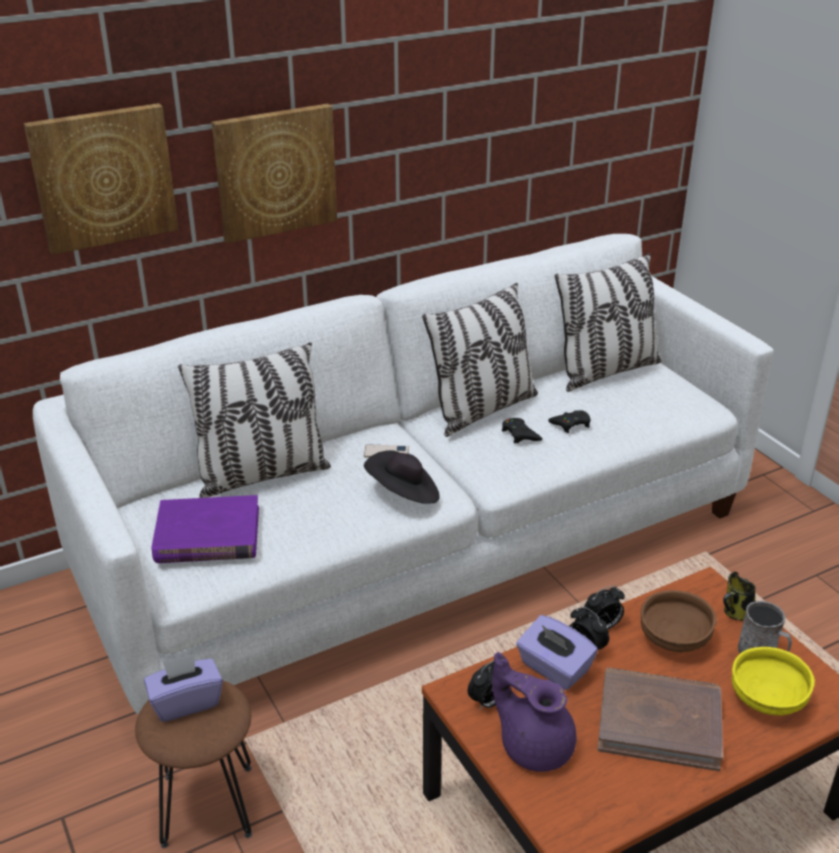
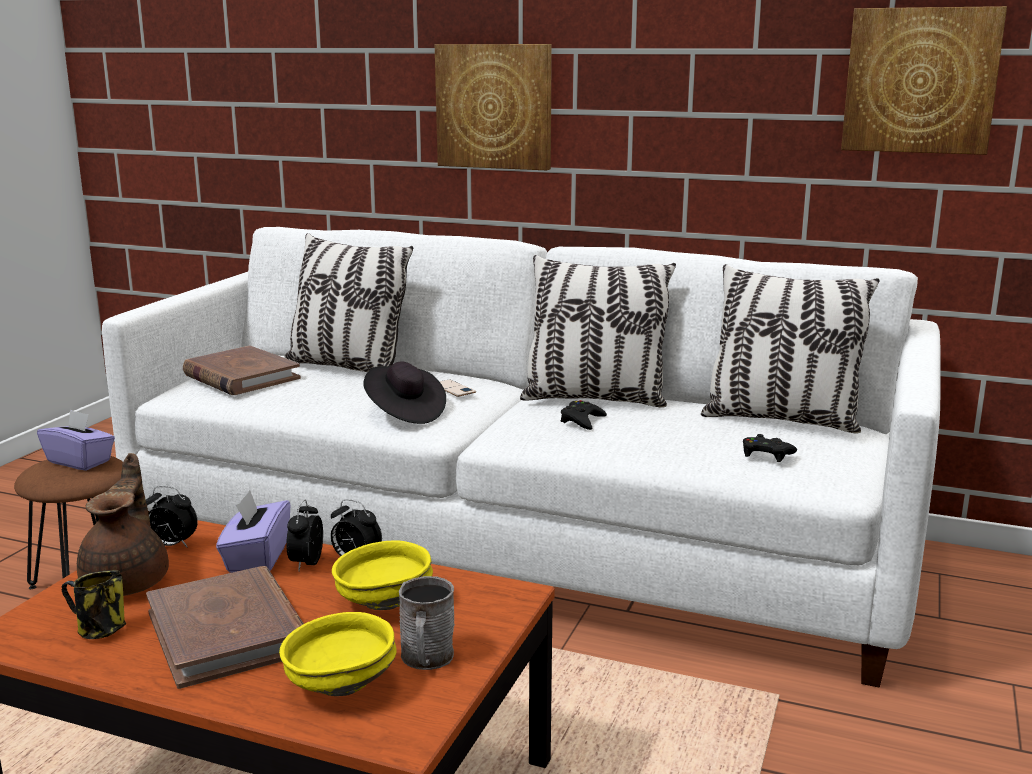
camera: 50 degrees right, 15 degrees down
(103, 177) = (347, 79): picture -> picture (920, 80)
(207, 535) = (241, 376): purple book -> brown book
(534, 745) = (128, 582): purple teapot -> brown teapot
(571, 424) = (643, 431): black game controller -> black game controller (766, 454)
(673, 639) = (382, 601): brown bowl -> yellow bowl
(736, 613) = (483, 623): mug -> mug (99, 631)

